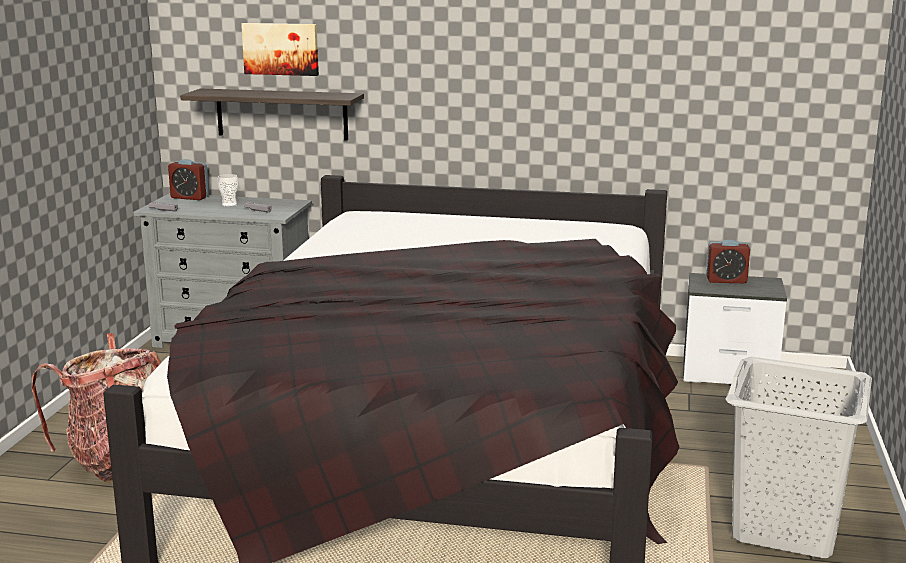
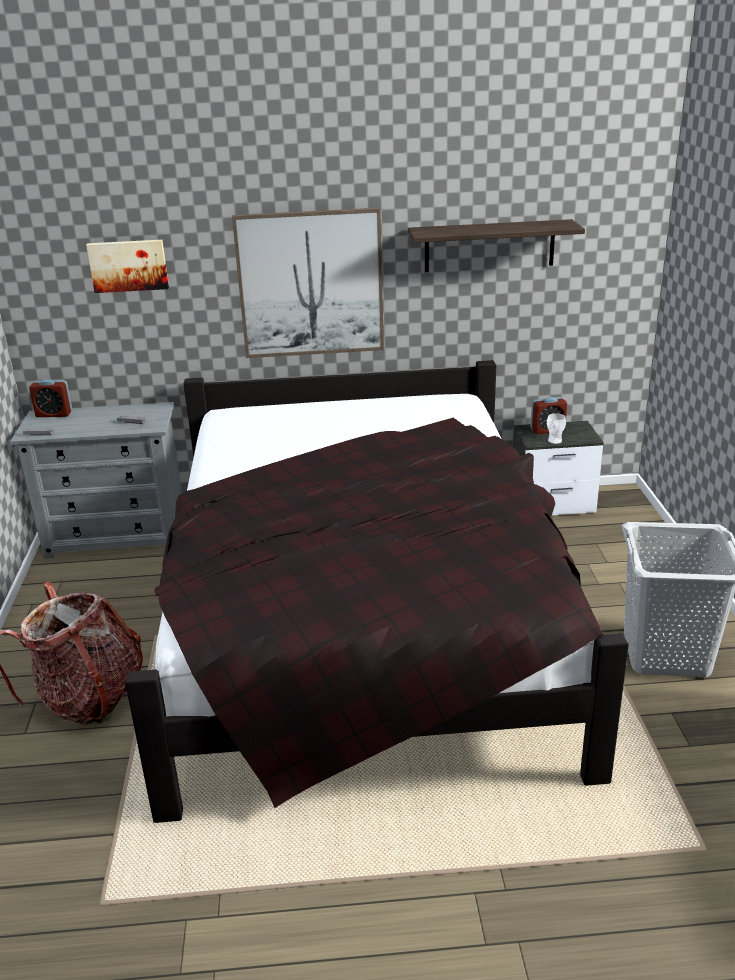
camera: 15 degrees left, 10 degrees up
(229, 204) = (99, 418): cup -> cup (555, 441)
(282, 114) = (135, 326): shelf -> shelf (489, 246)
(465, 84) = (310, 284): none -> picture

